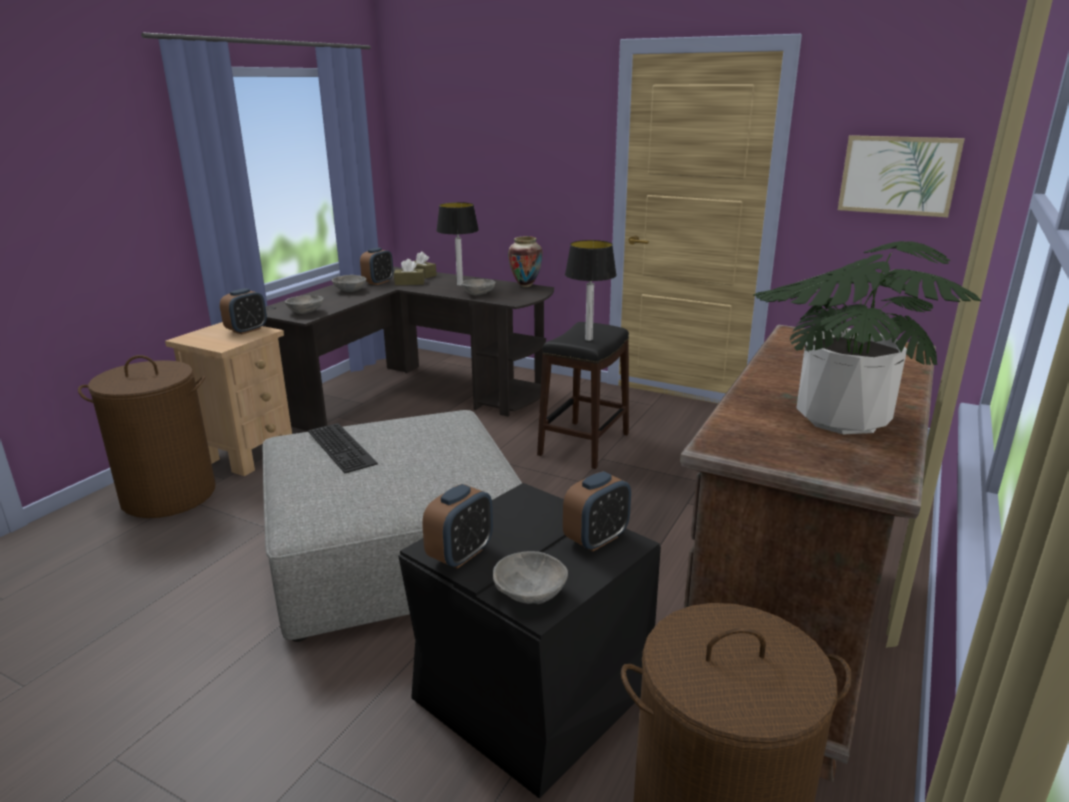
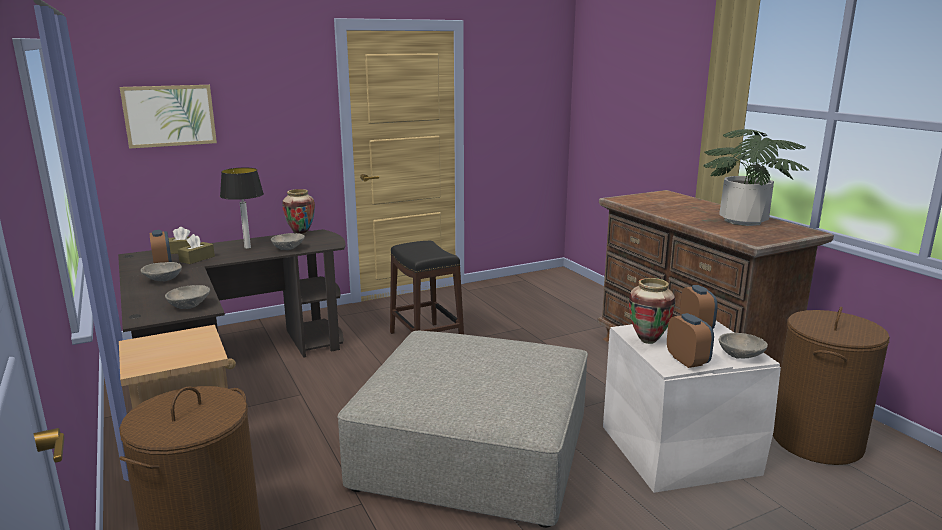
camera: 55 degrees left, 5 degrees down
(247, 330) = (180, 338): alarm clock -> none
(343, 447) = (431, 380): keyboard -> none
(502, 515) = (648, 340): none -> vase
(535, 692) = (679, 448): black storage box -> white storage box
(589, 339) = (435, 251): table lamp -> none
(898, 175) = (525, 108): picture -> picture (169, 115)

